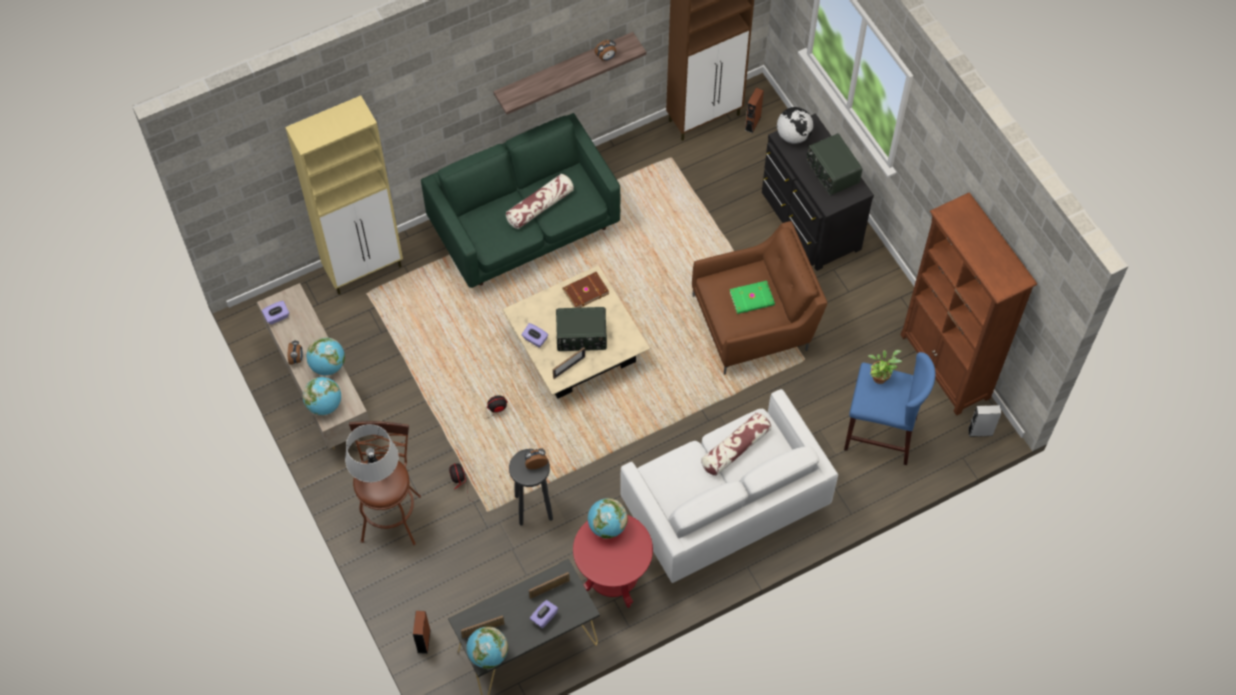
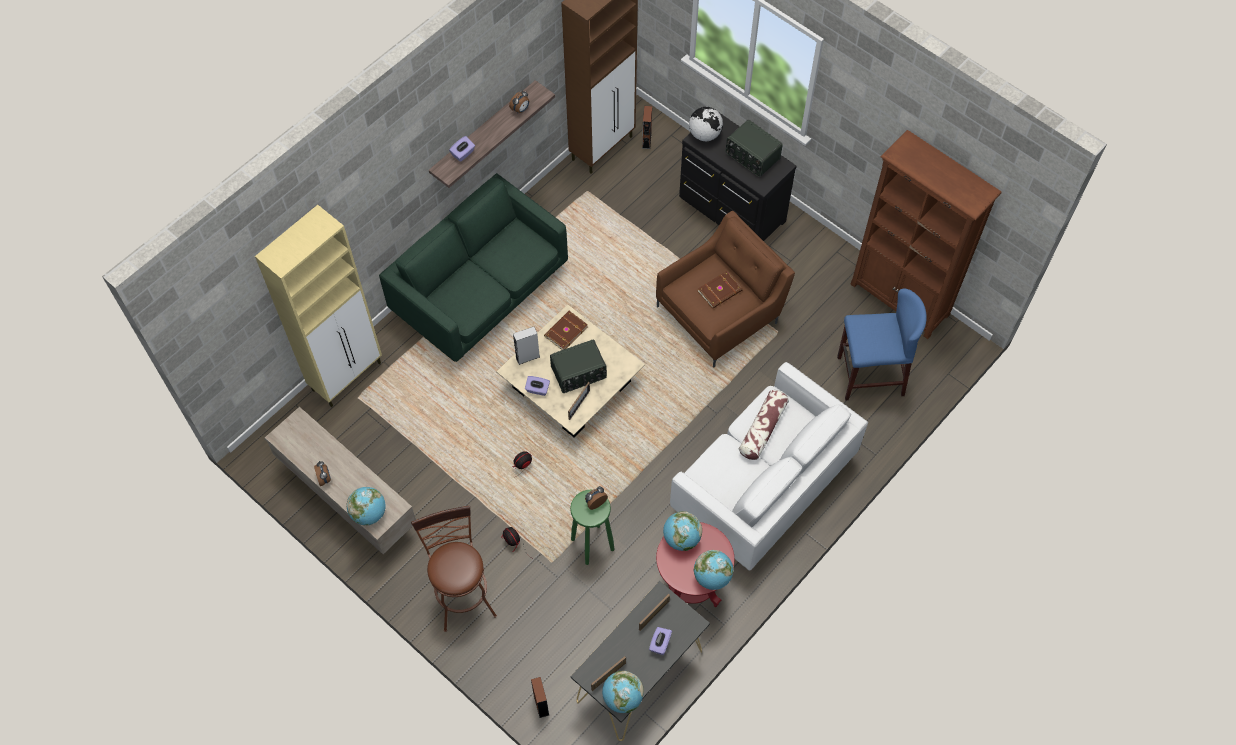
camera: 20 degrees left, 0 degrees up
(277, 317) = (290, 445): purple tissue box -> purple tissue box (463, 153)
(328, 365) = (357, 475): globe -> globe (712, 577)
(375, 472) = (447, 561): grey table lamp -> none
(533, 507) = (592, 544): black stool -> green stool
(540, 206) = (496, 267): pillow -> none
(752, 299) = (720, 291): green book -> brown book
(880, 376) = (867, 323): potted plant -> none
(980, 432) = (953, 346): grey speaker -> grey speaker (527, 357)

